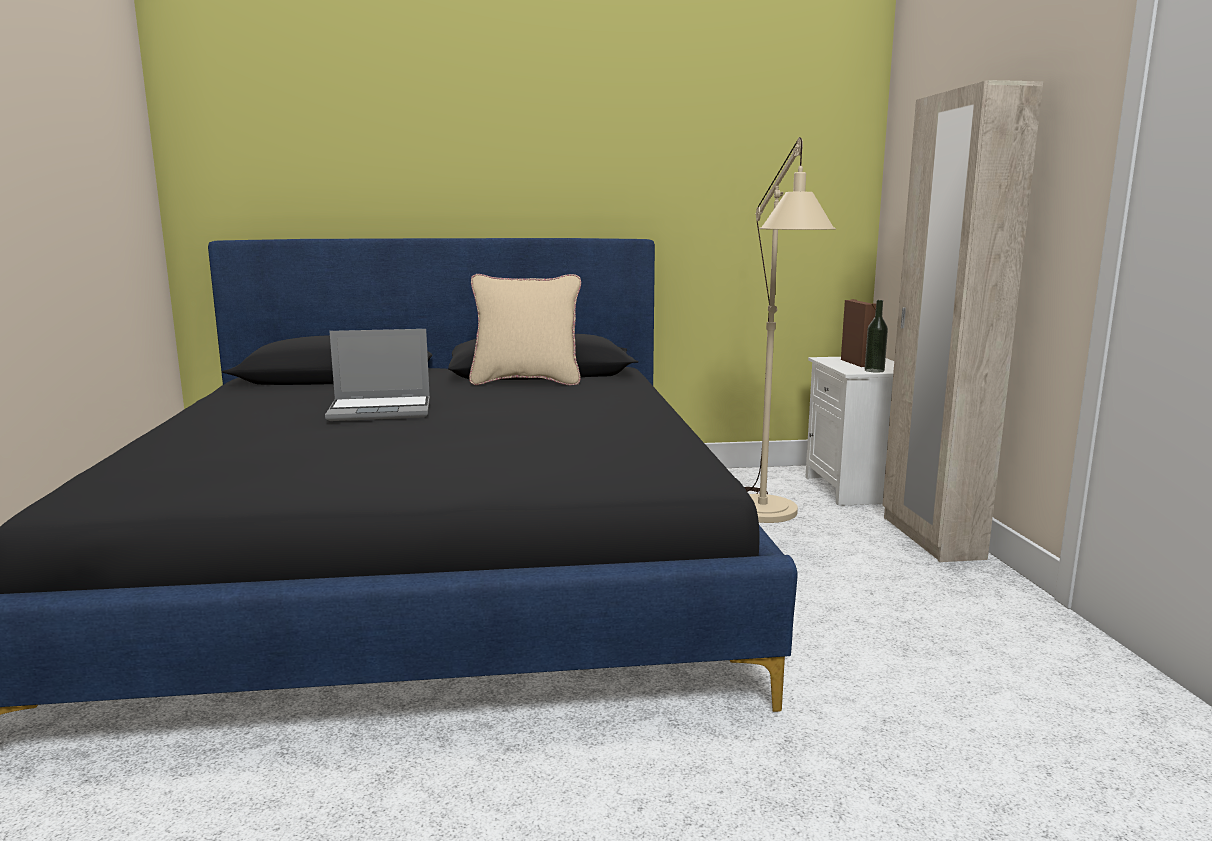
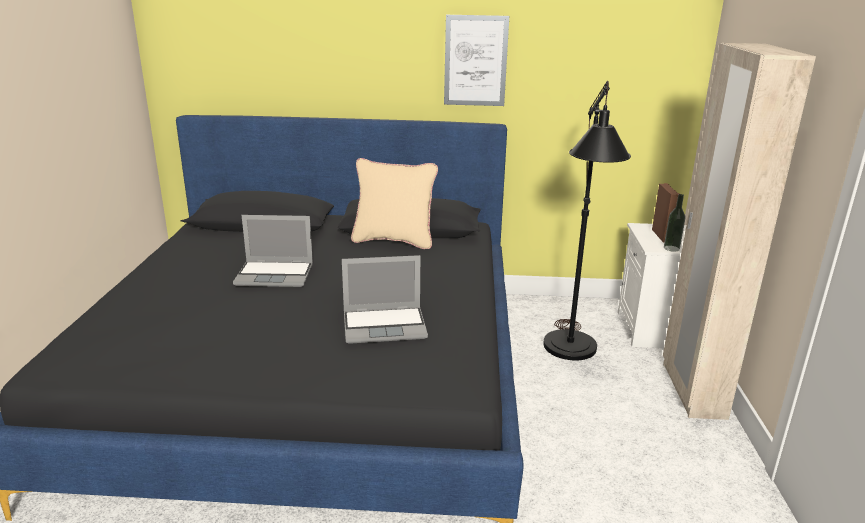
camera: 10 degrees right, 10 degrees up
(560, 439) = (385, 326): none -> laptop
(608, 164) = (475, 61): none -> picture
(766, 518) = (570, 354): beige floor lamp -> black floor lamp

